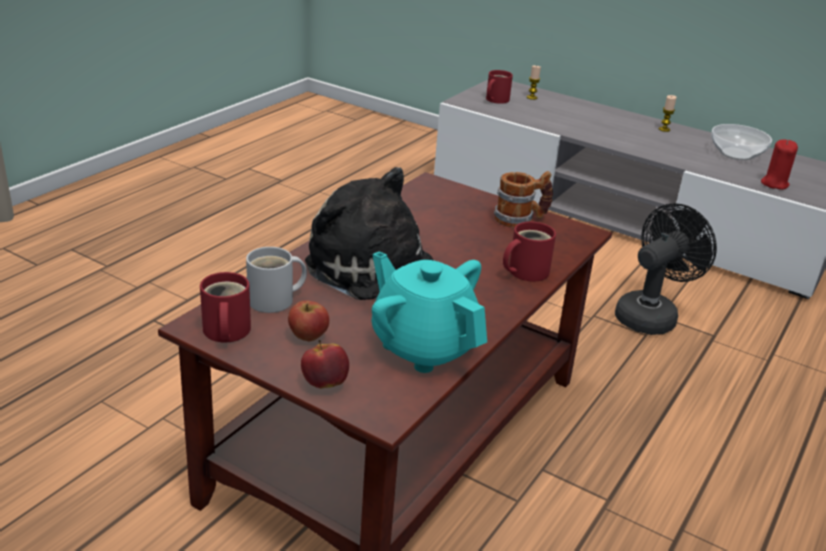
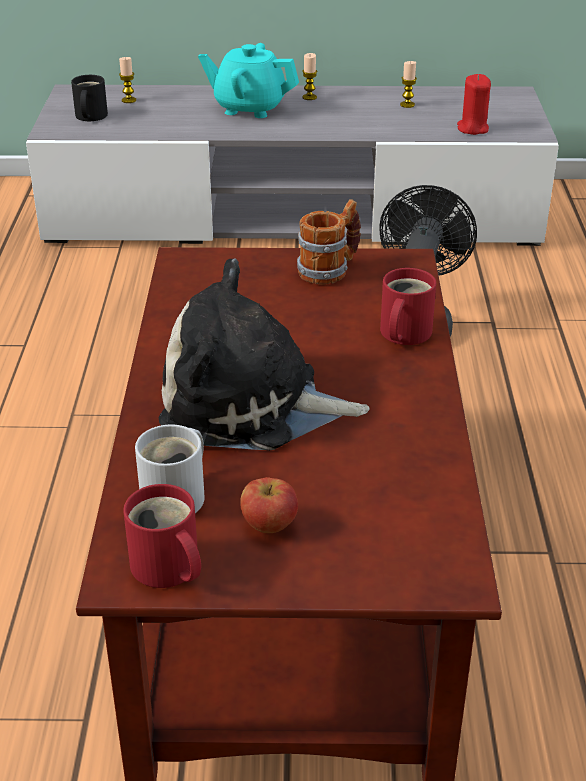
camera: 30 degrees left, 5 degrees up
(324, 383) = (354, 576): apple -> none
(424, 346) = (403, 475): turquoise teapot -> turquoise teapot (249, 108)
(495, 100) = (89, 116): red mug -> black mug
(737, 154) = (407, 105): bowl -> candle

